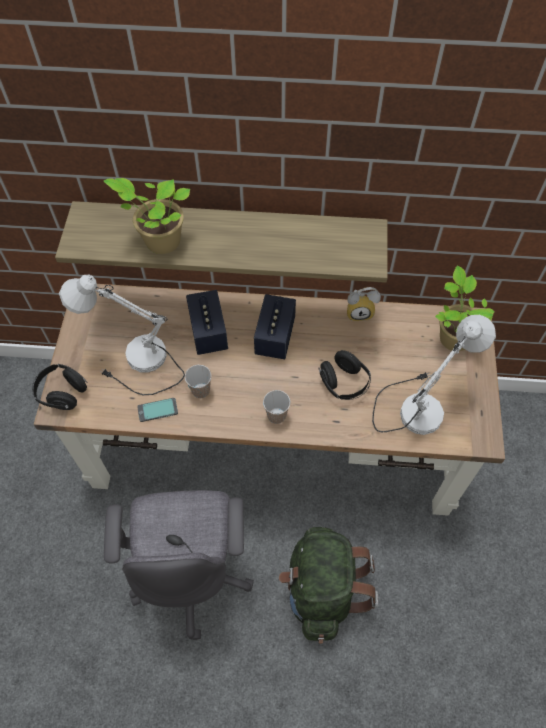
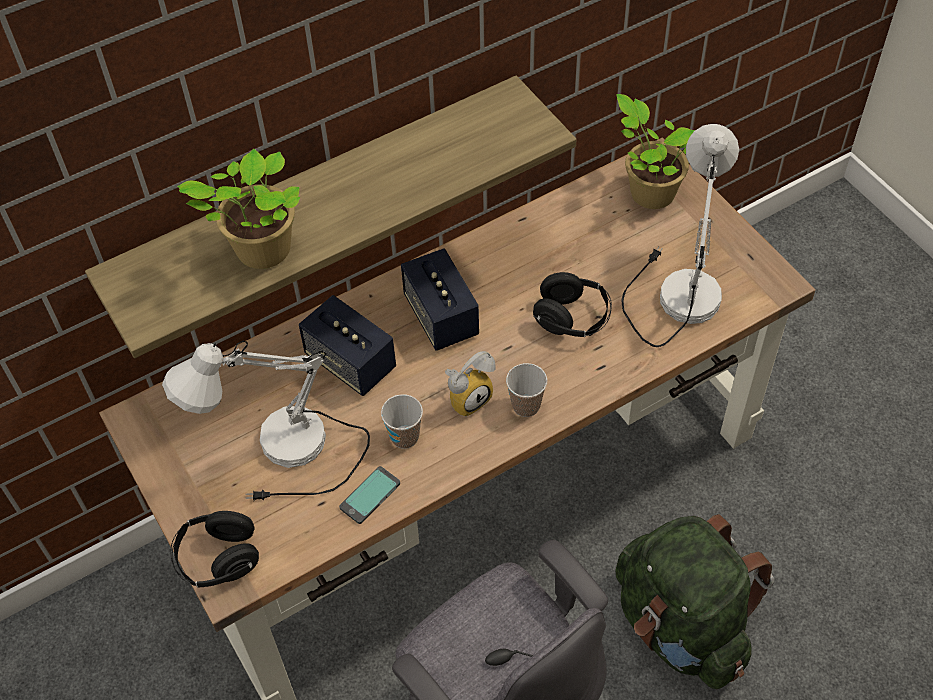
camera: 35 degrees left, 5 degrees down
(360, 312) = (518, 226): alarm clock -> alarm clock (468, 397)

